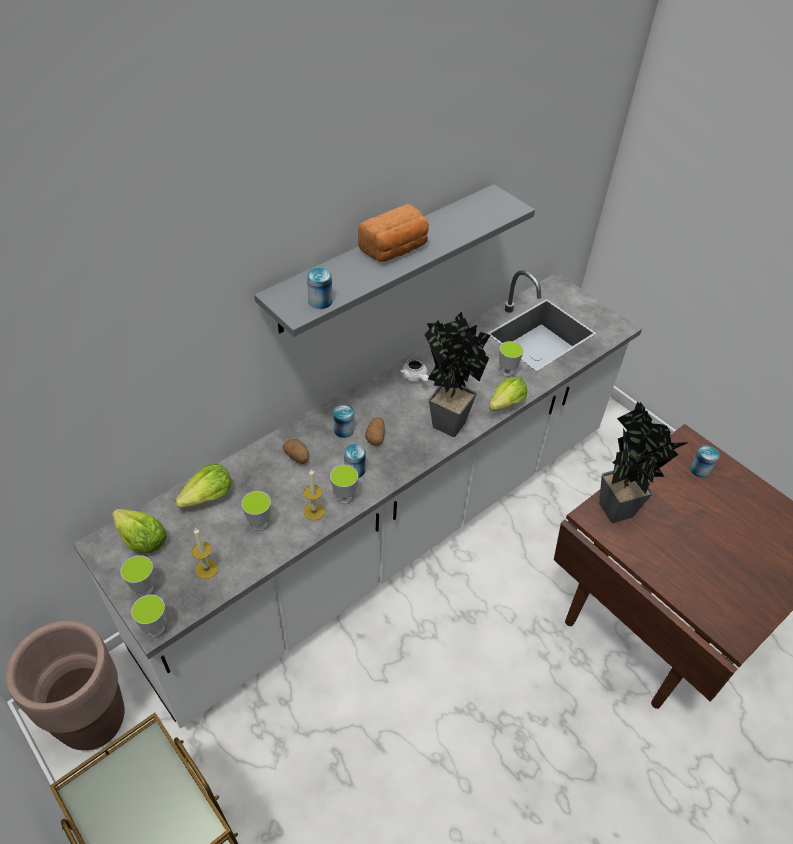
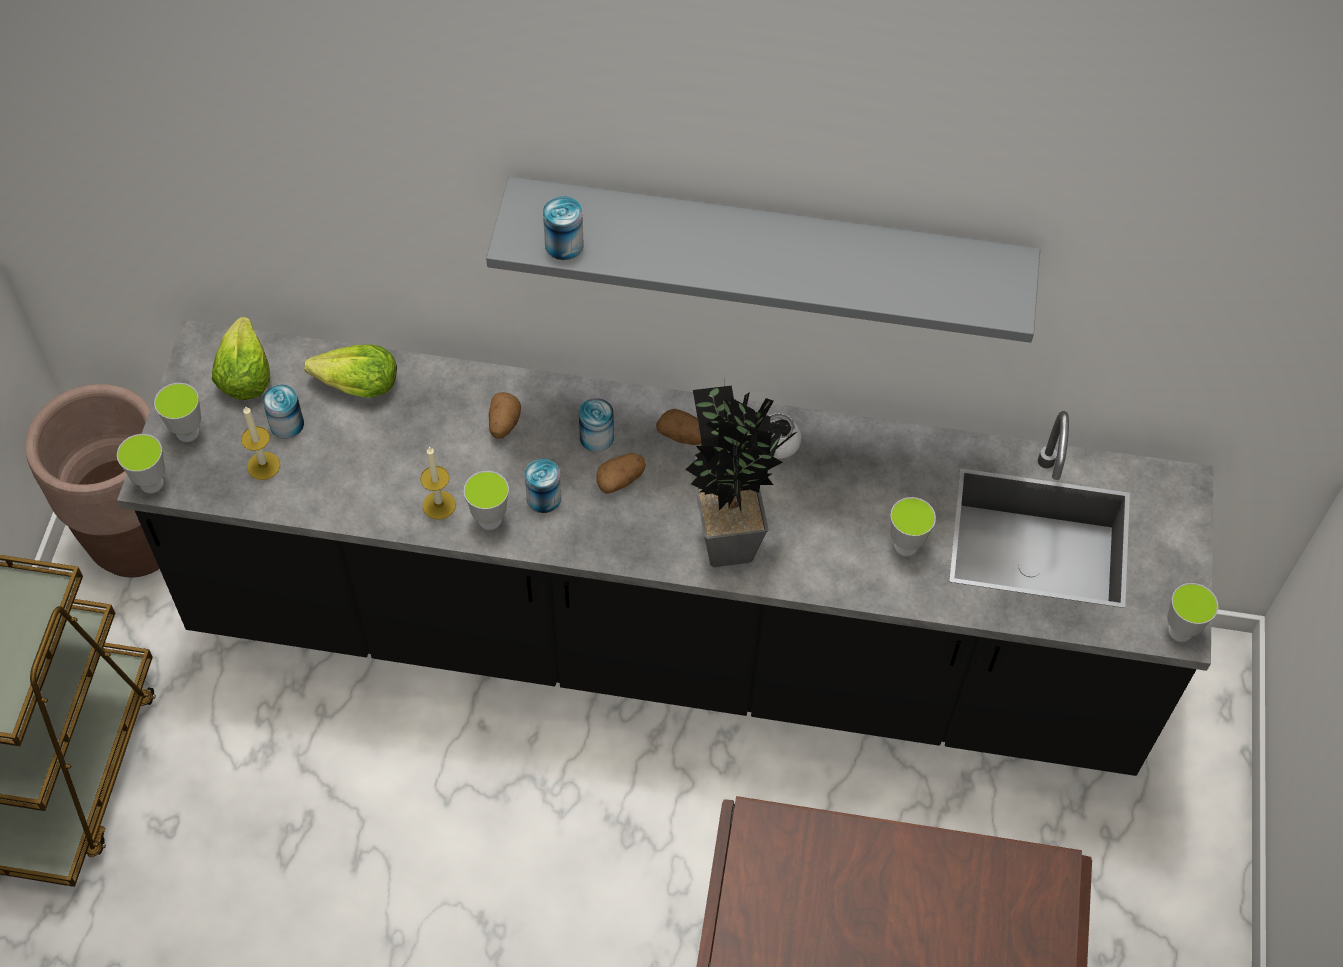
camera: 50 degrees right, 10 degrees up
(259, 524) = (368, 466): cup -> cup (1180, 631)
(376, 401) = (683, 436): none -> potato
(390, 534) = (666, 642): white counter -> black counter
(395, 249) = (750, 244): bread -> none
(504, 406) = (833, 587): lettuce -> none
(616, 514) = (795, 858): potted plant -> none
(700, 469) = (1000, 923): can -> can (287, 424)

